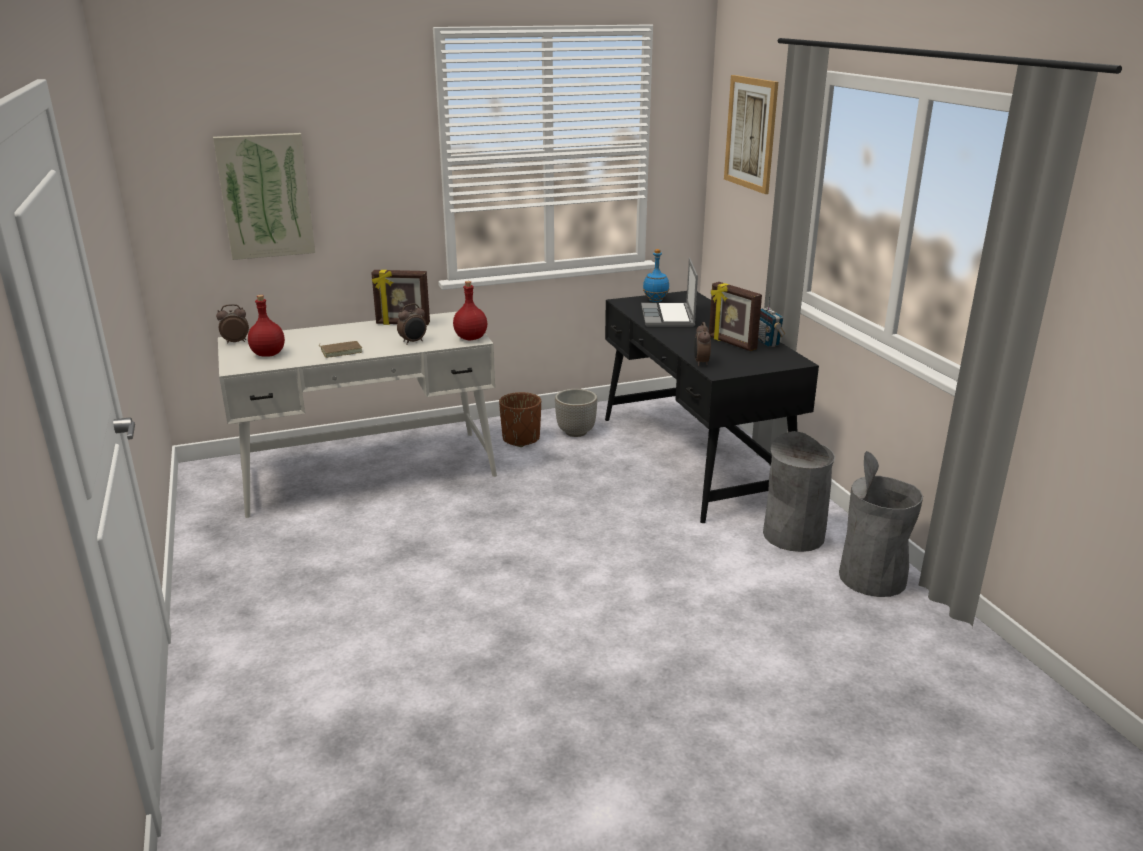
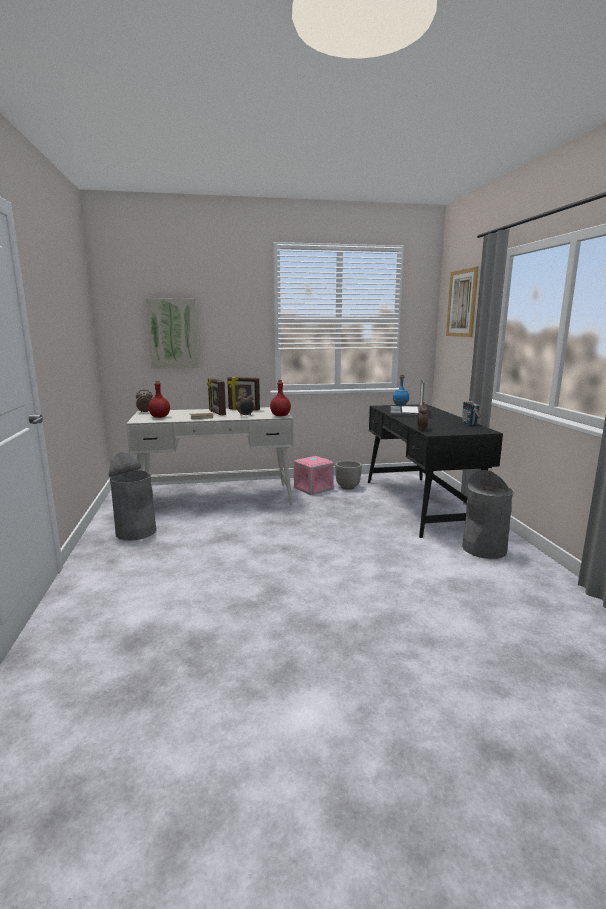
camera: 10 degrees right, 10 degrees down
(521, 439) = (313, 488): brown planter -> pink storage box
(731, 343) = (444, 423): picture frame -> picture frame (216, 413)
(872, 578) = (541, 578): grey trash can -> grey trash can (136, 532)

